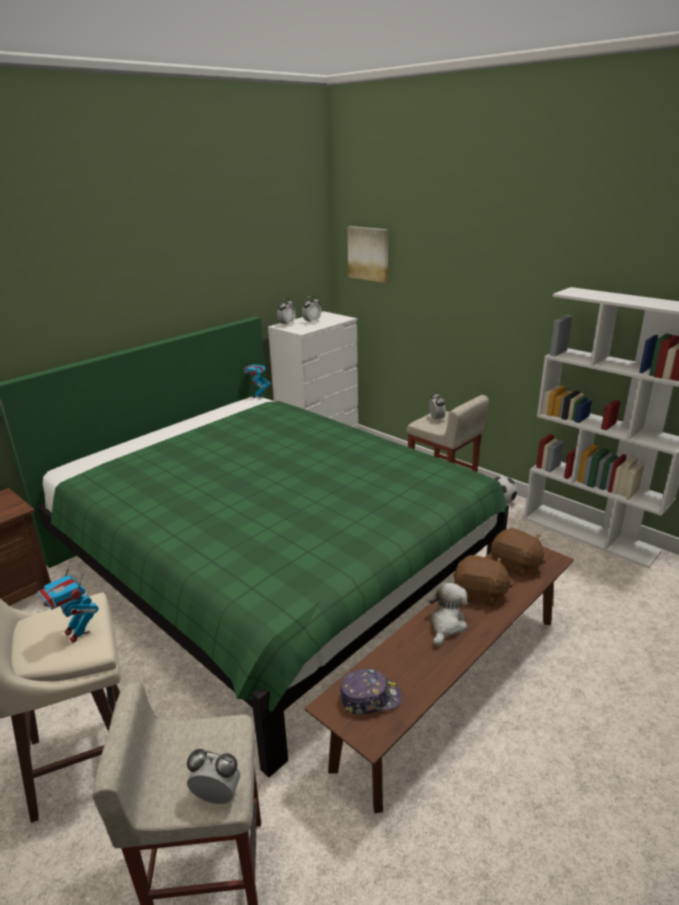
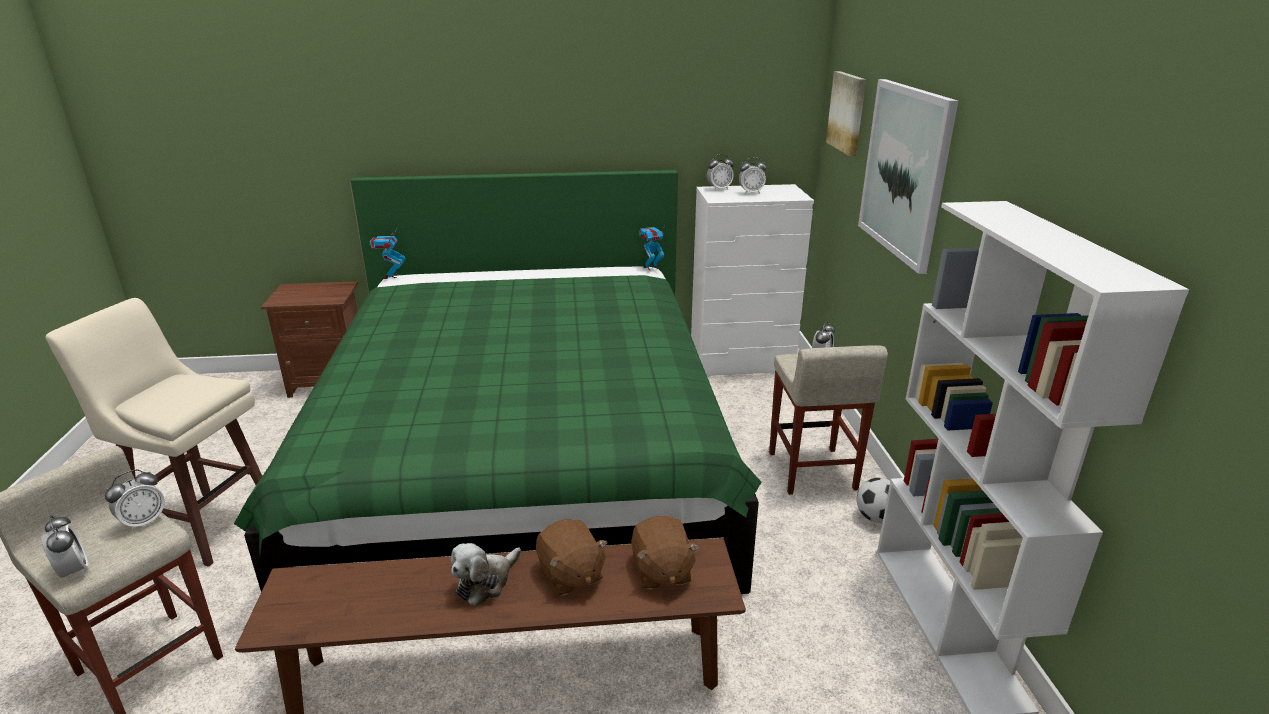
camera: 40 degrees right, 0 degrees up
(77, 633) = (179, 399): toy robot -> toy robot (391, 276)
(202, 731) = (144, 522): none -> alarm clock
(370, 698) = (321, 596): cap -> none
(446, 625) = (486, 582): plush toy -> plush toy turned 150 degrees clockwise
(453, 284) = (905, 171): none -> picture

